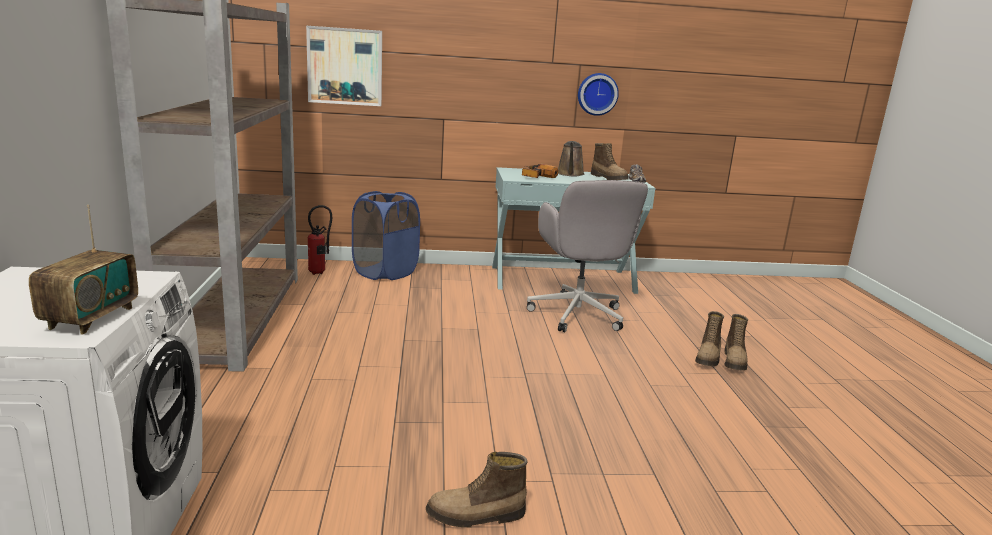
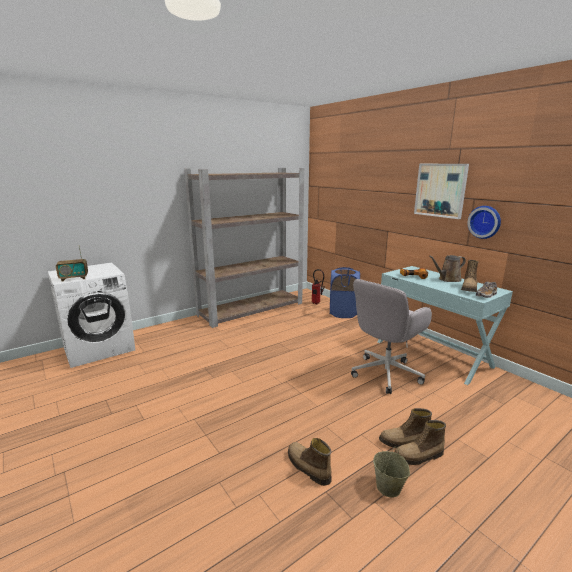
camera: 60 degrees right, 0 degrees up
(345, 66) = (345, 198): picture -> picture (440, 190)
(476, 516) = (147, 410): boot -> boot (307, 467)
(772, 393) = (389, 487): none -> beige bucket

